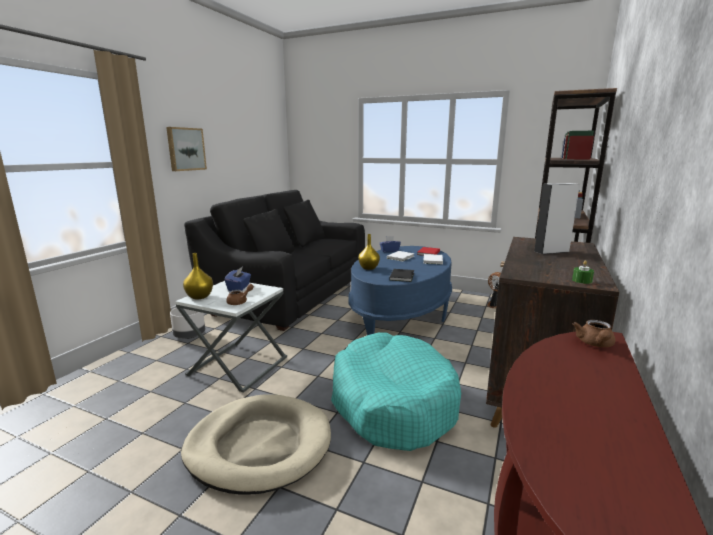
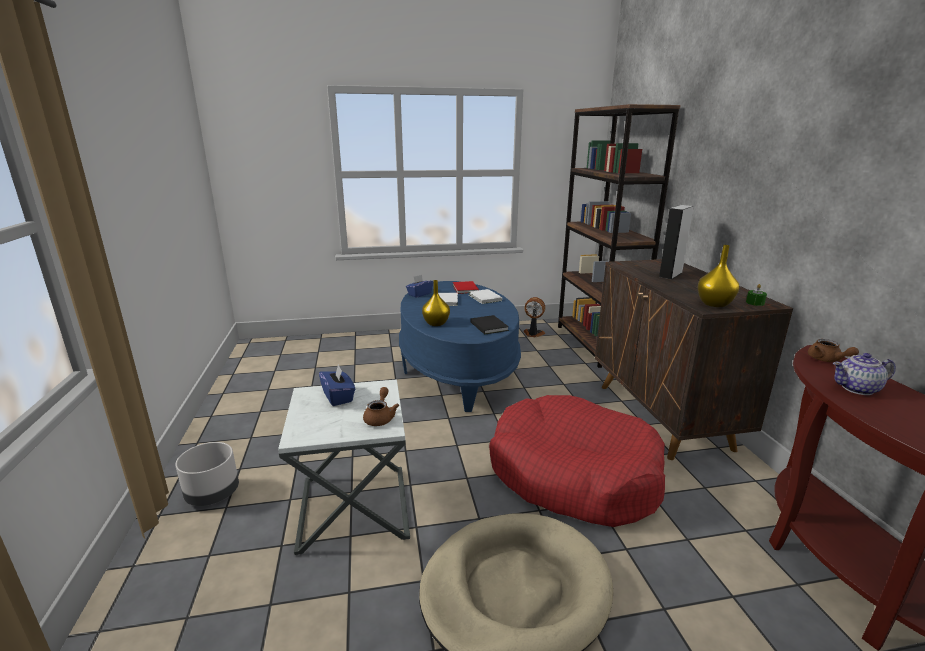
camera: 35 degrees left, 5 degrees up
(185, 149) = (113, 178): picture -> none
(200, 297) = (307, 429): yellow vase -> yellow vase (715, 304)
(291, 294) = (291, 382): black sofa -> none
(392, 402) = (573, 474): turquoise dog bed -> red dog bed
(566, 369) = (857, 389): none -> teapot

